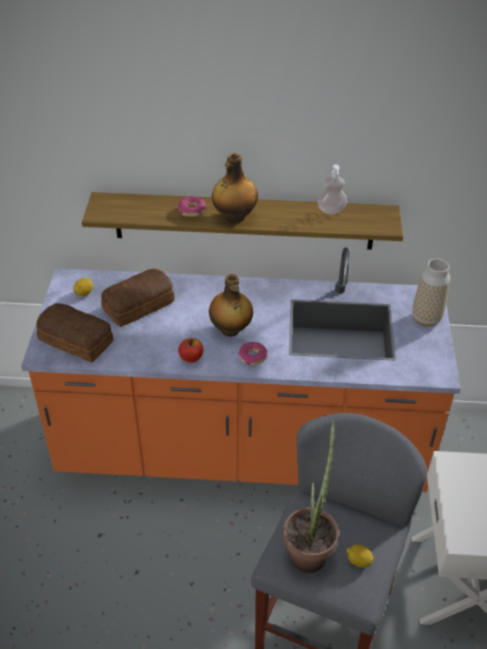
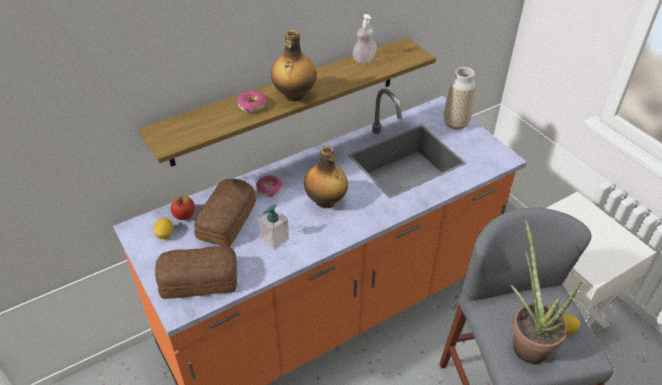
camera: 35 degrees left, 0 degrees up
(159, 339) = (274, 239): none -> soap dispenser
(191, 357) = (317, 240): apple -> apple (184, 215)
(253, 357) = (365, 214): donut -> donut (269, 189)

